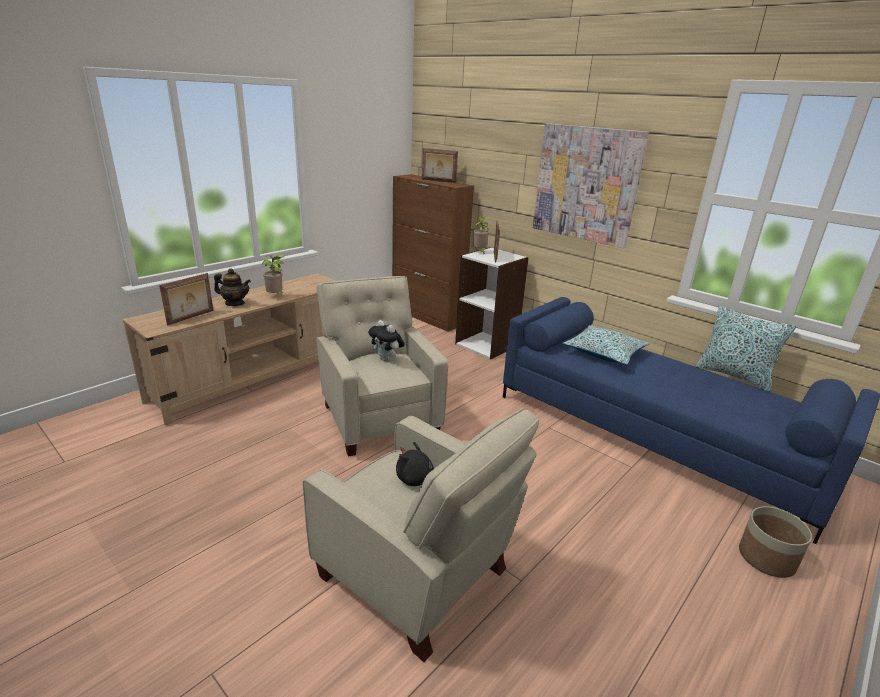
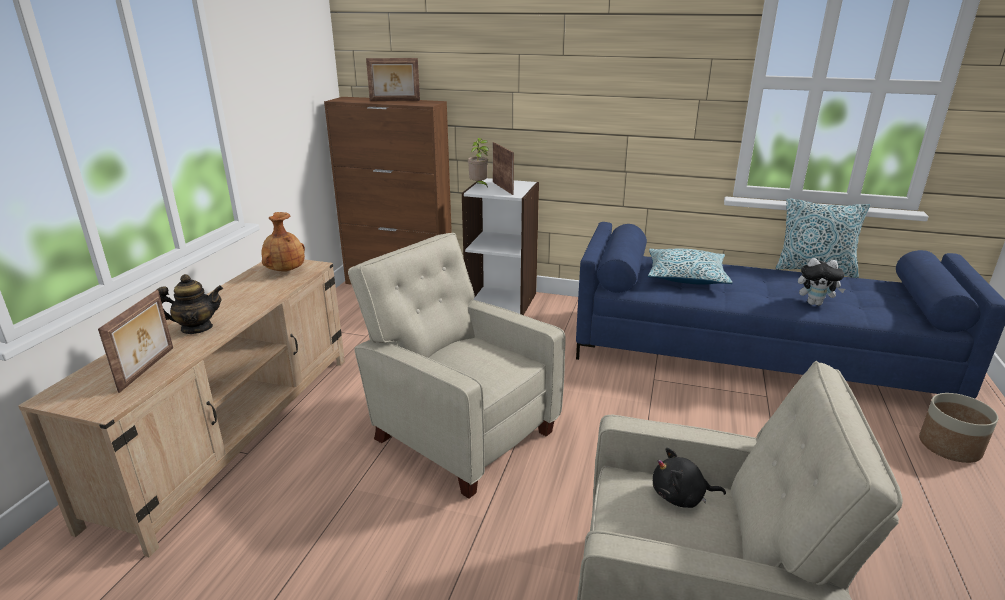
camera: 25 degrees left, 0 degrees up
(276, 296) = (250, 302): potted plant -> none
(314, 283) = (285, 271): none -> brown vase
(387, 359) = (471, 350): plush toy -> plush toy (815, 303)
(586, 184) = (607, 82): picture -> none

